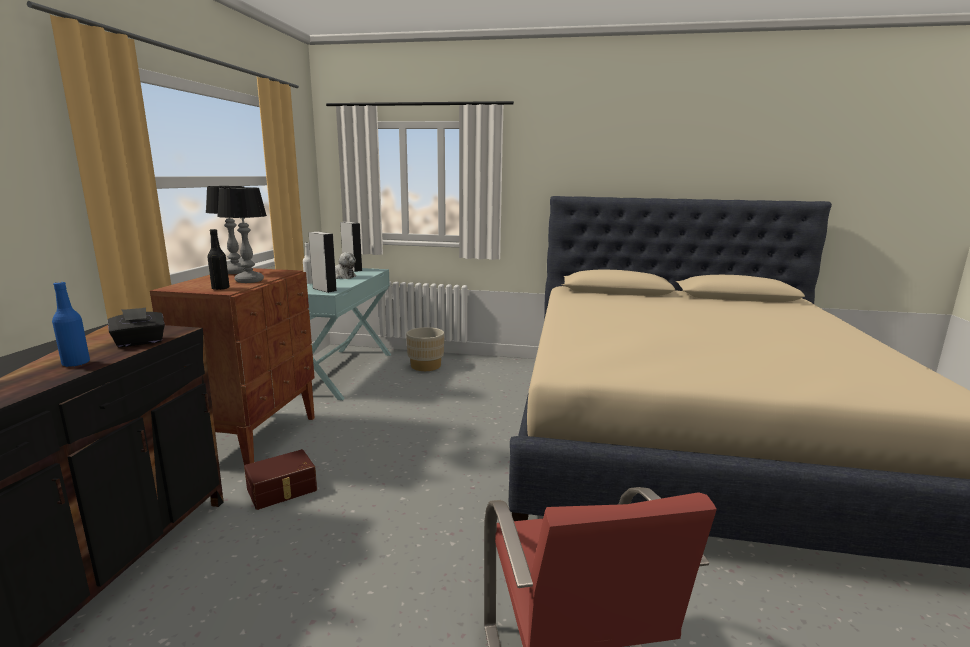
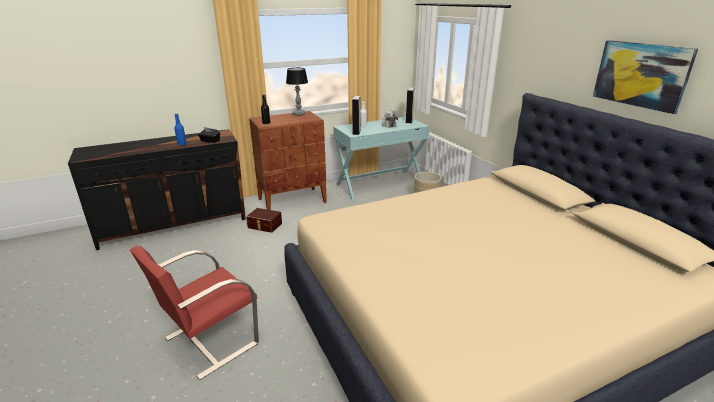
camera: 55 degrees right, 10 degrees up
(250, 281) = (286, 121): table lamp -> none
(673, 160) = (641, 75): none -> picture

